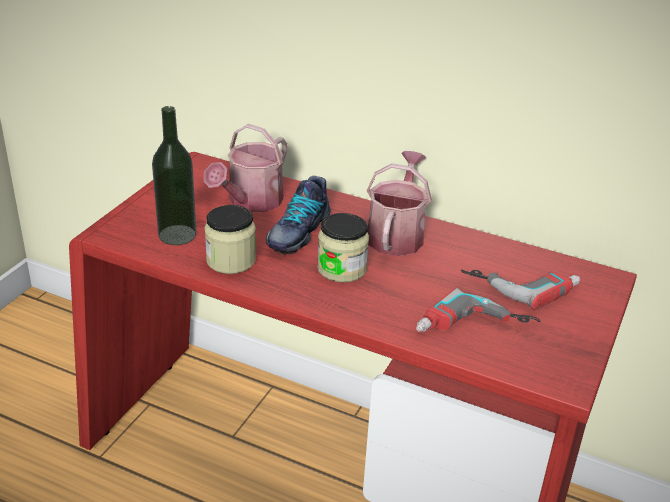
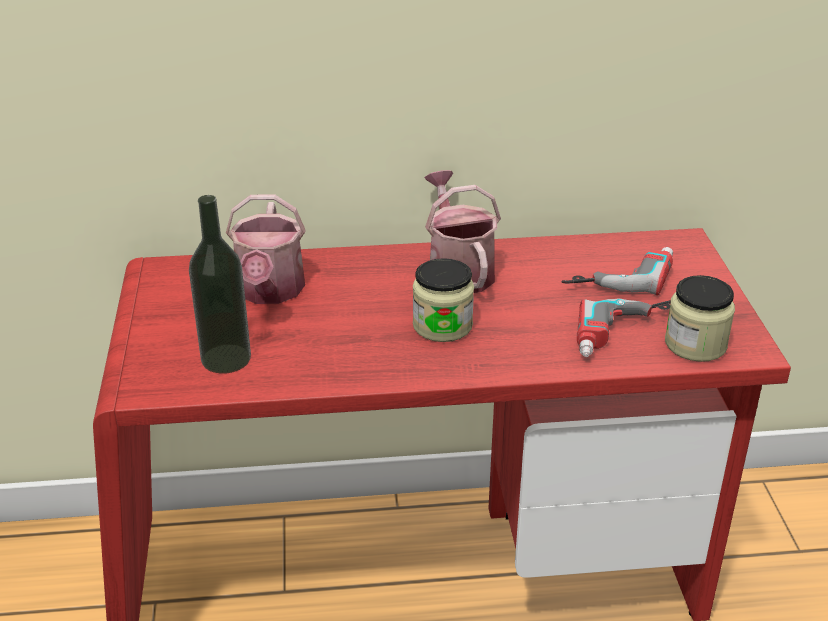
camera: 30 degrees left, 0 degrees up
(231, 260) = (318, 363): jar -> jar (695, 344)
(297, 232) = (355, 305): shoe -> none

